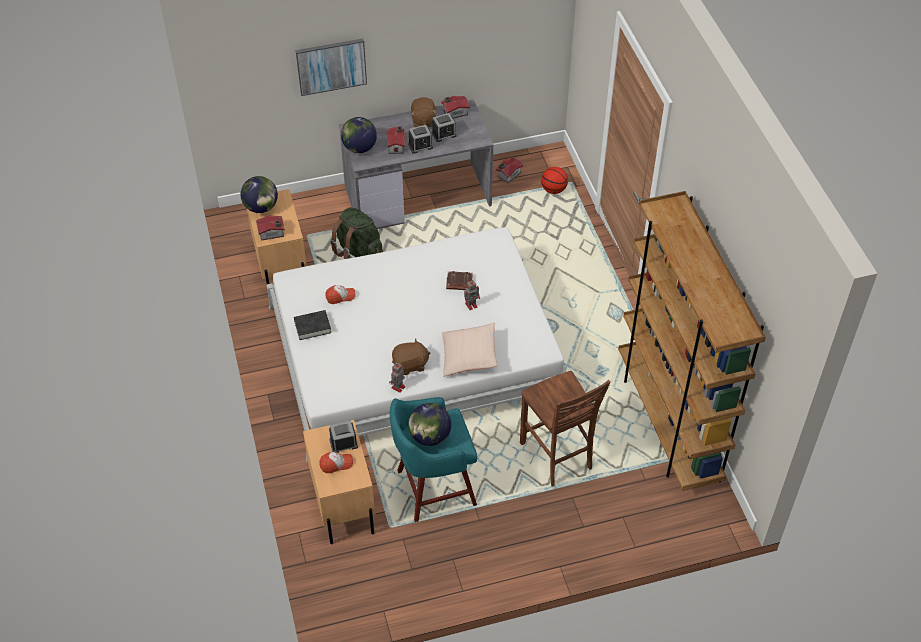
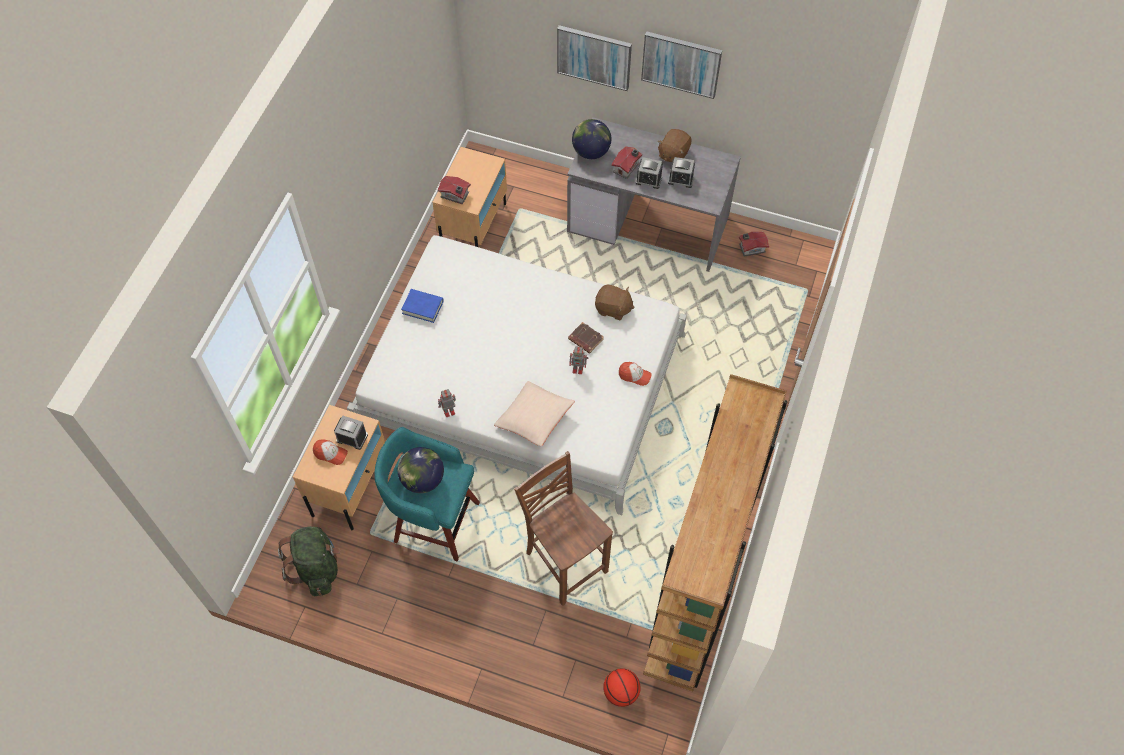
camera: 35 degrees right, 10 degrees up
(261, 207) = (466, 164): globe -> none
(312, 327) = (423, 307): black book -> blue book
(340, 296) = (469, 291): cap -> cap (634, 375)
(358, 251) = (551, 250): green backpack -> green backpack (317, 568)
(408, 37) = (681, 63): none -> picture
(410, 365) = (476, 396): brown plush toy -> brown plush toy (613, 309)
(454, 112) = (710, 161): toy house -> none
(553, 190) = (783, 288): basketball -> basketball (621, 692)
(557, 457) = (565, 561): brown chair -> brown chair turned 135 degrees clockwise

